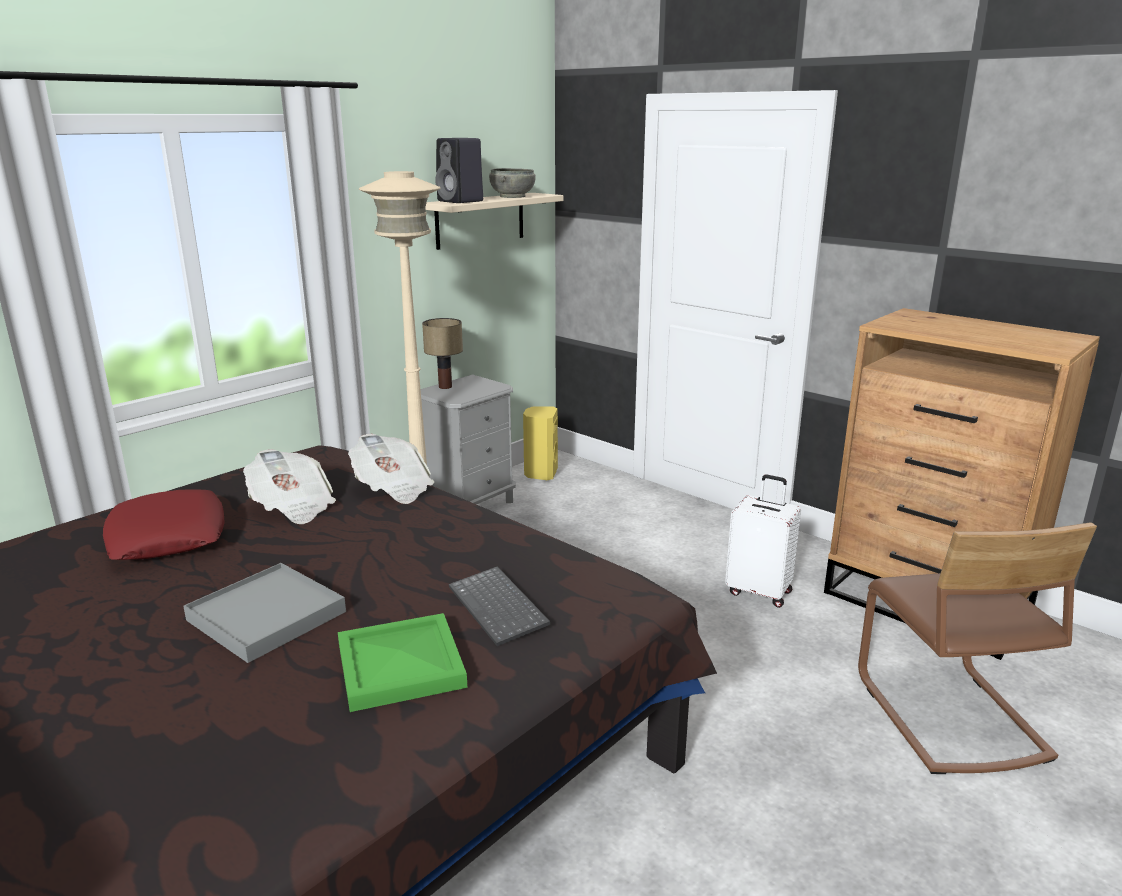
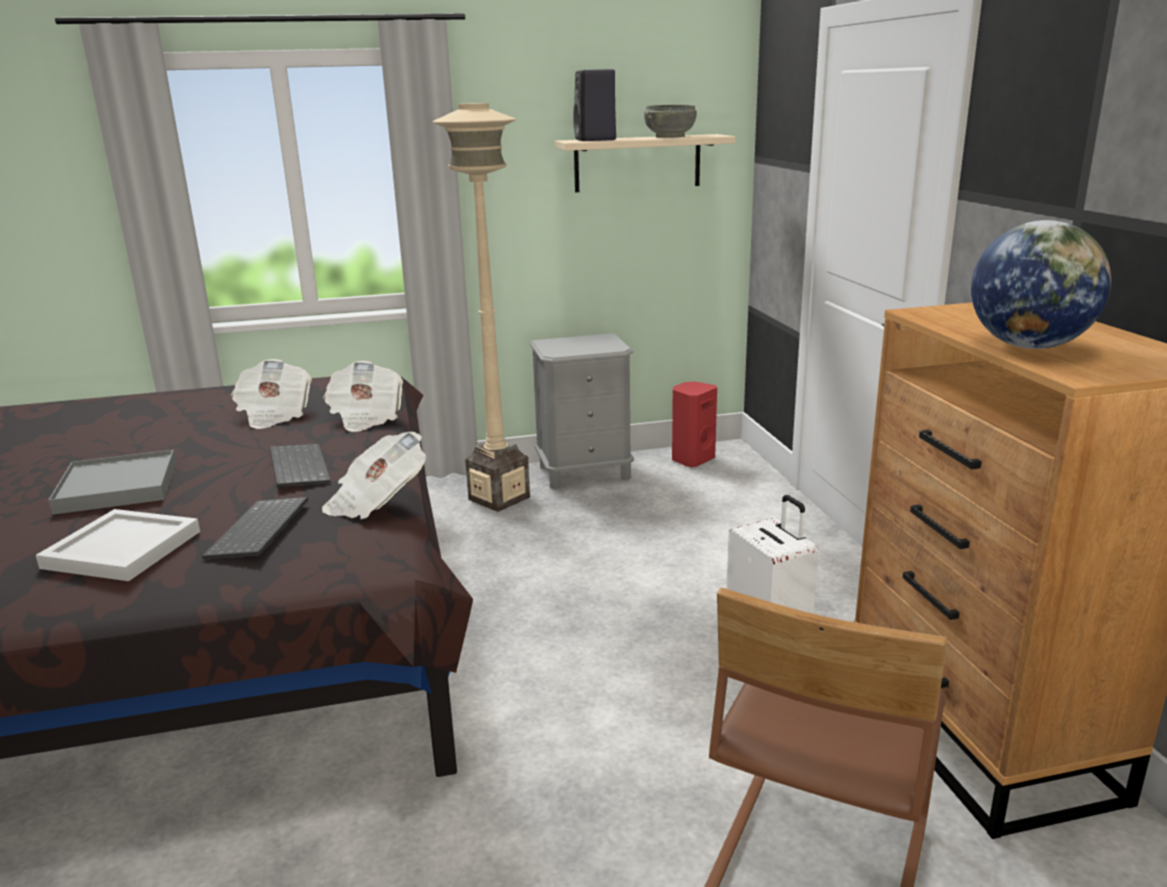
camera: 35 degrees right, 0 degrees up
(167, 536) = (168, 416): red pillow -> none
(402, 666) = (122, 550): green tray -> white tray
(420, 547) = (297, 467): none -> keyboard
(446, 386) = (568, 340): table lamp -> none
(540, 474) = (691, 459): yellow speaker -> red speaker
(550, 554) = (376, 501): none -> newspaper
(990, 338) = (1029, 346): none -> globe

